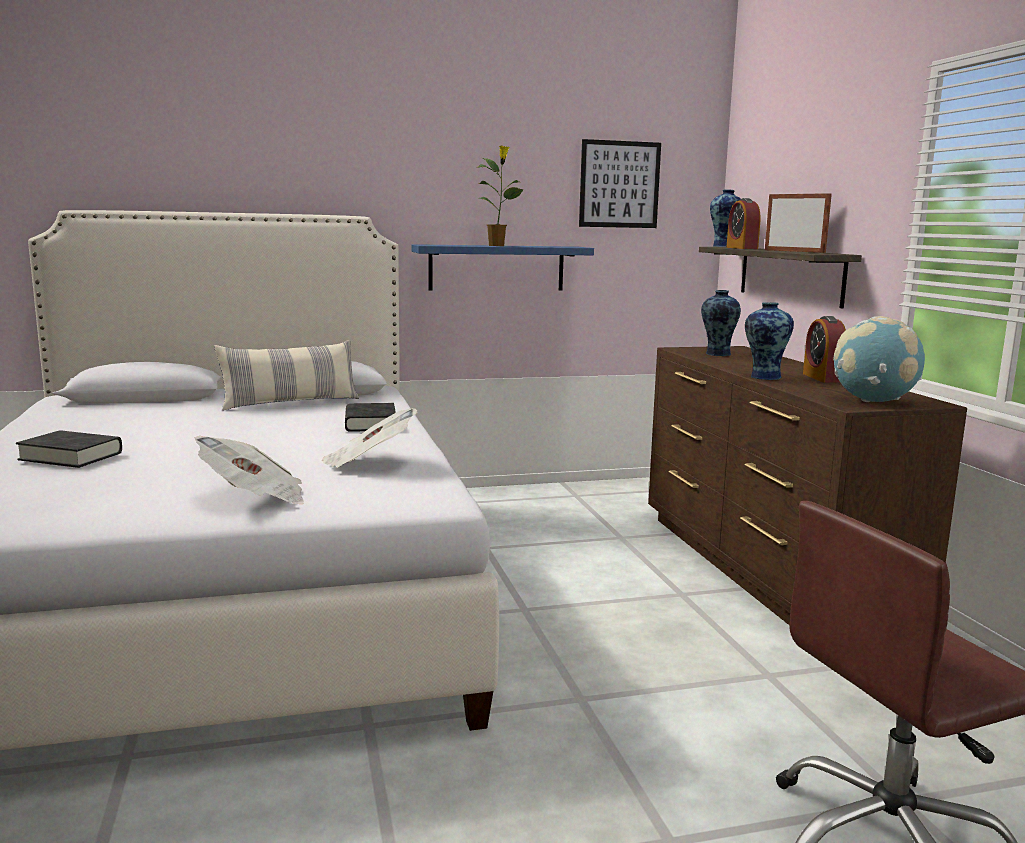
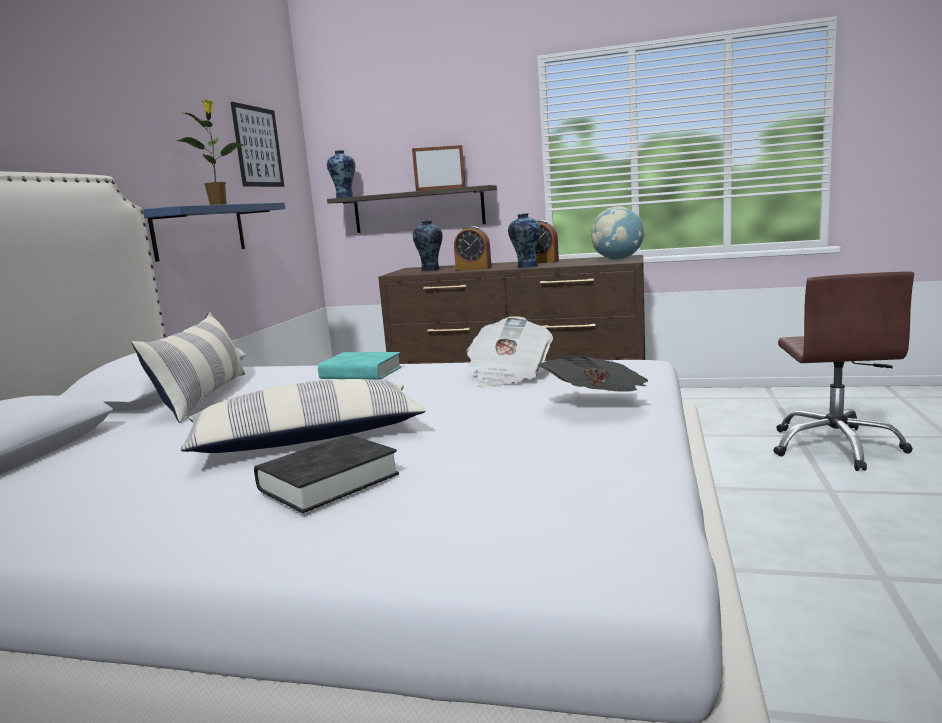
camera: 60 degrees left, 0 degrees up
(169, 440) = (307, 439): none -> pillow
(370, 424) = (361, 373): black book -> turquoise book
(742, 248) = (377, 194): alarm clock -> alarm clock (473, 269)

